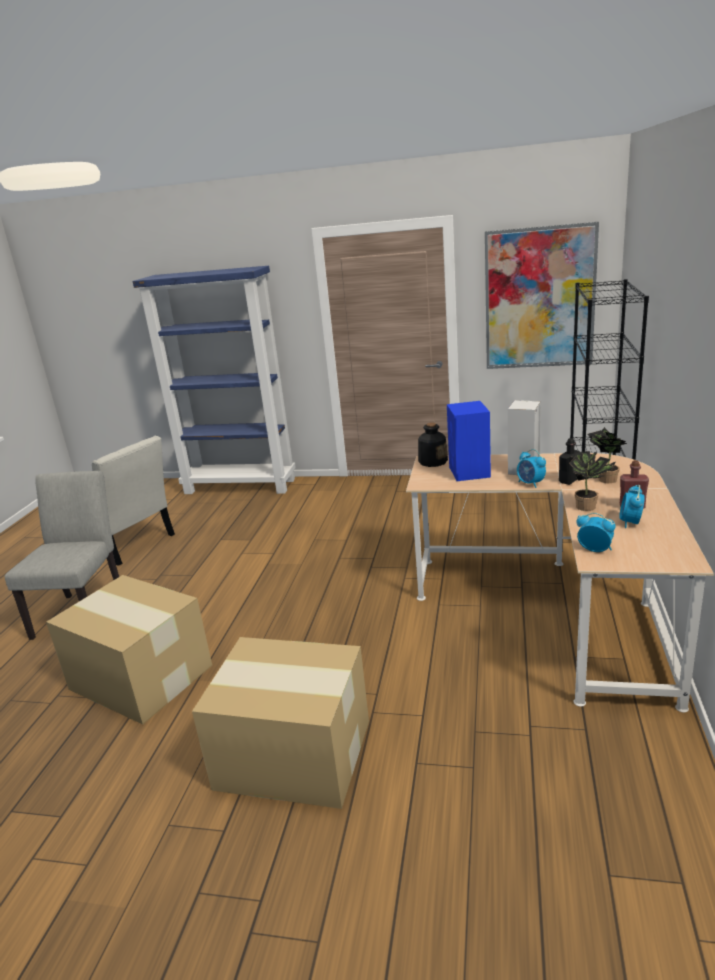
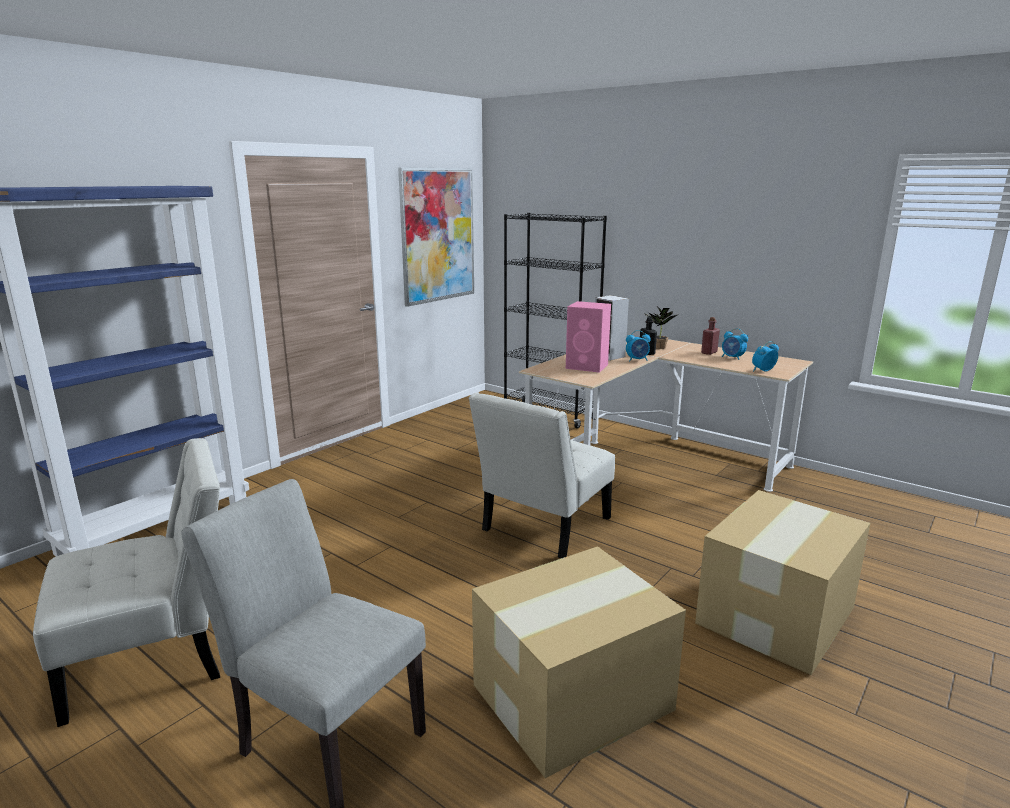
camera: 65 degrees left, 5 degrees down
(350, 596) = (542, 527): none -> white chair
(432, 461) = (543, 369): bottle -> none
(469, 472) = (588, 366): blue speaker -> pink speaker
(589, 506) = (696, 358): potted plant -> none

